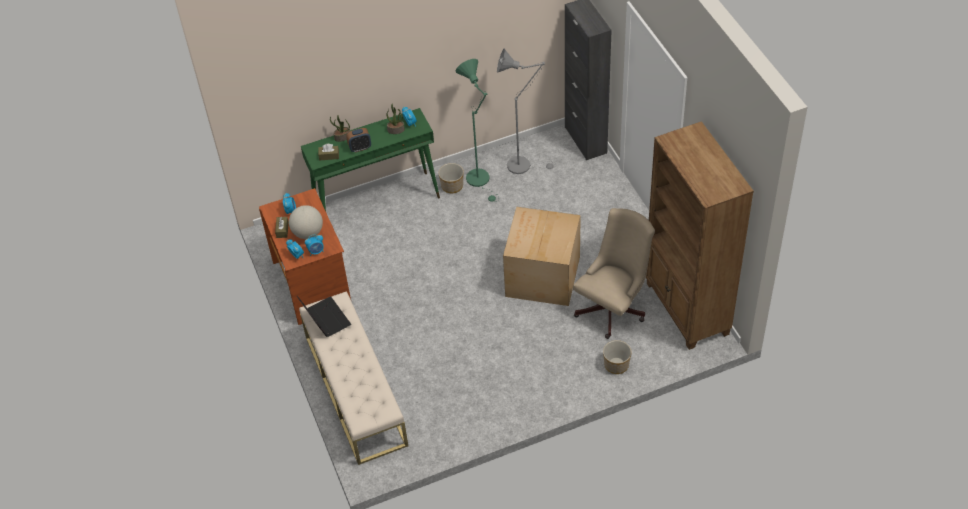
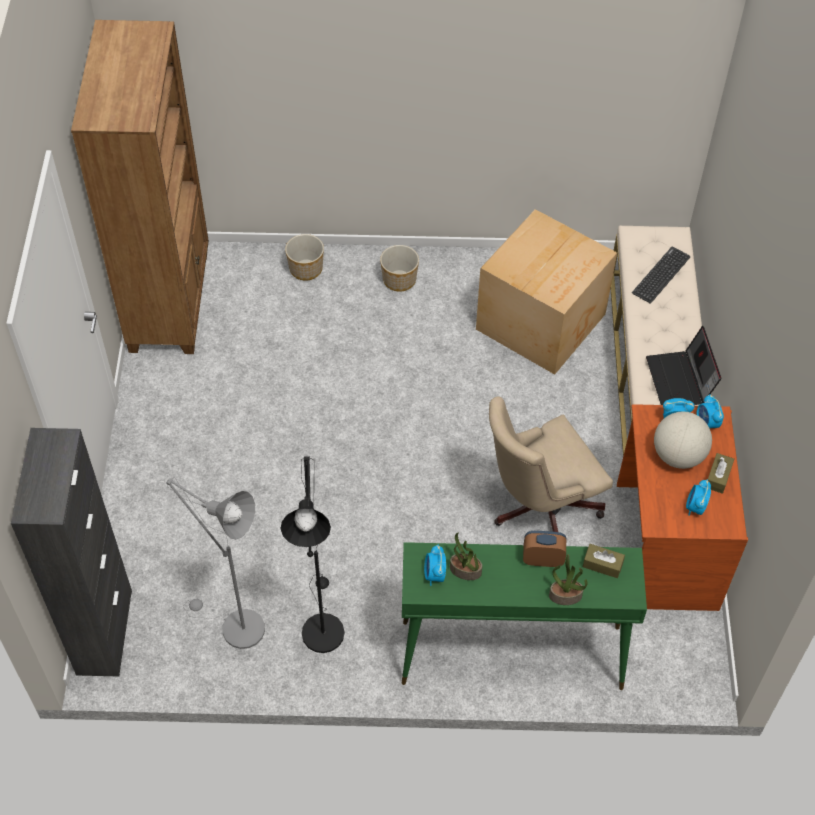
camera: 160 degrees left, 5 degrees up
(360, 386) = (661, 275): none -> keyboard
(452, 186) = (372, 635): planter -> planter (399, 279)
(480, 181) = (321, 625): green floor lamp -> black floor lamp
(541, 277) = (326, 419): cardboard box -> cardboard box (543, 321)
(613, 307) = (259, 339): beige office chair -> beige office chair (538, 508)

